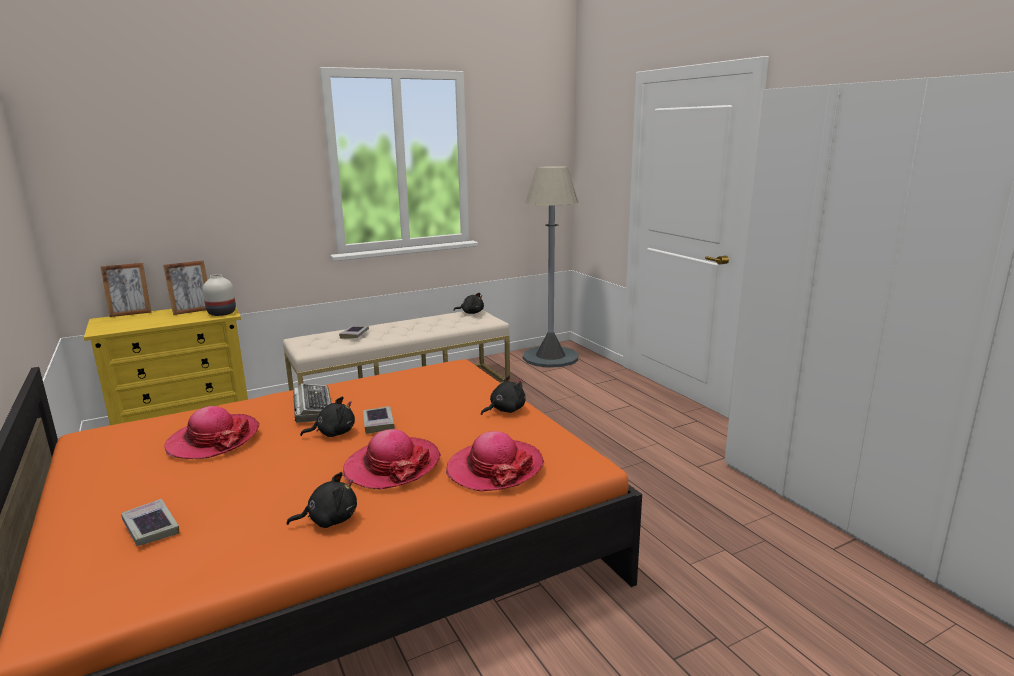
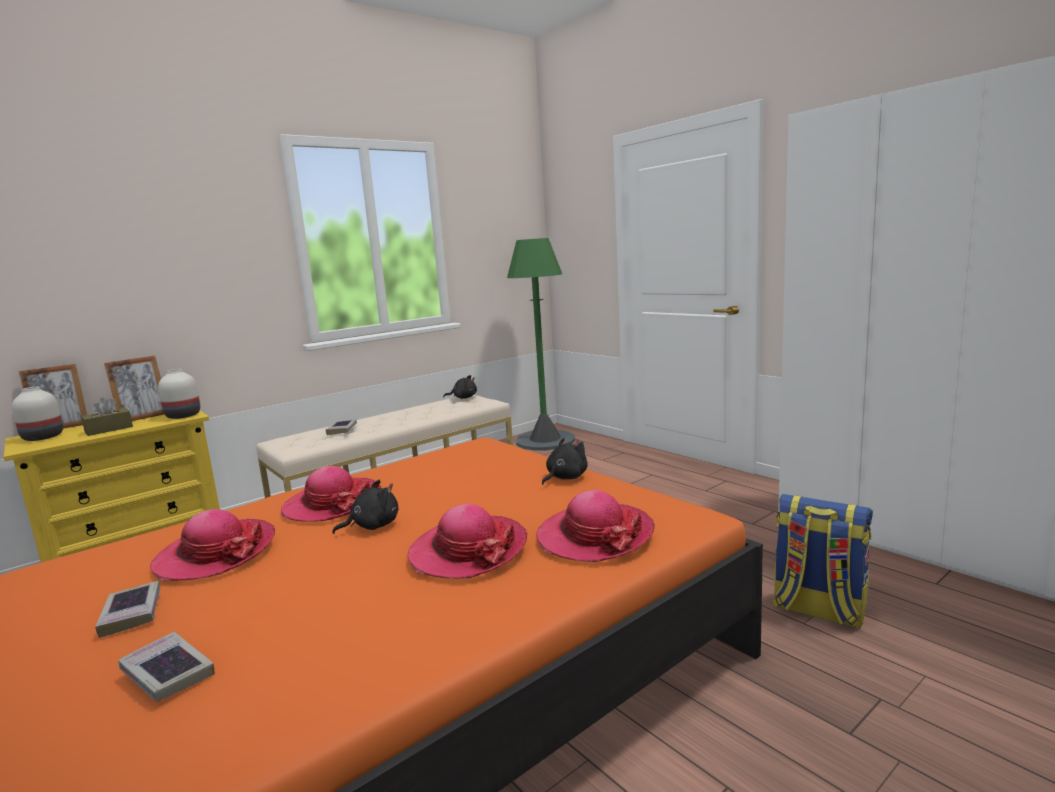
camera: 10 degrees left, 5 degrees down
(114, 322) = (42, 437): none -> white vase
(163, 320) = (109, 429): none -> brown tissue box
(313, 408) = (332, 503): keyboard -> hat
(329, 519) = (421, 624): black plush toy -> none
(378, 423) = (424, 508): book -> book (132, 613)
(550, 357) = (545, 441): grey floor lamp -> green floor lamp
(709, 555) = (818, 610): none -> backpack

